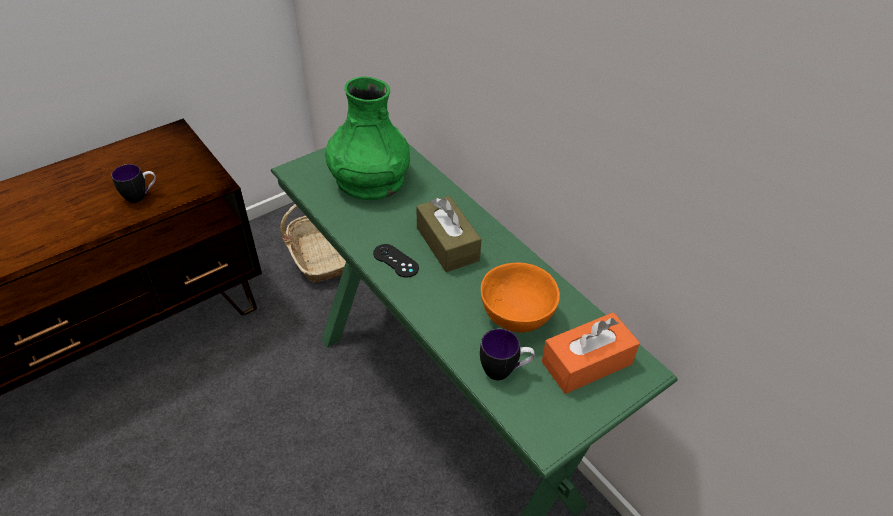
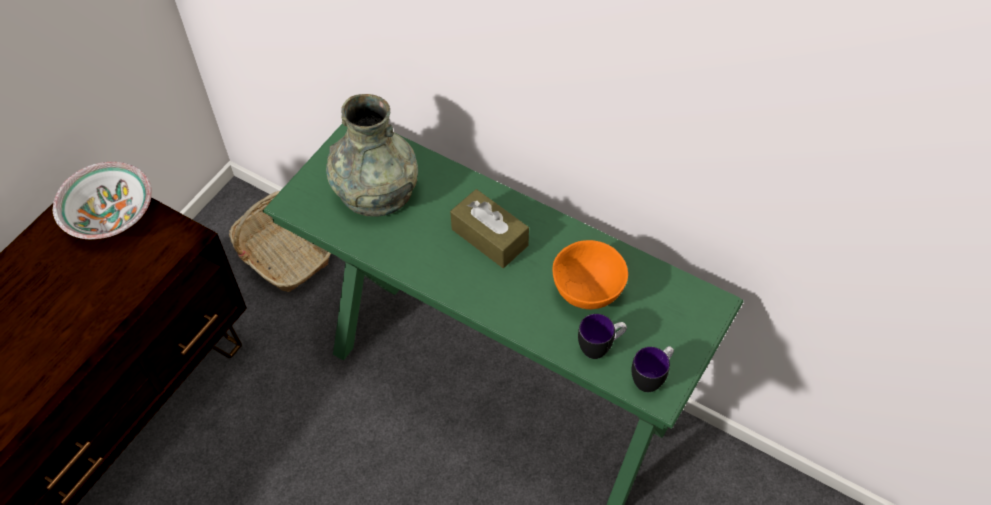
camera: 20 degrees left, 10 degrees up
(141, 196) = (113, 281): mug -> mug (651, 378)
(173, 152) = (111, 214): none -> bowl
(370, 180) = (376, 190): green vase -> grey vase
(395, 261) = (450, 272): black game controller -> none
(586, 363) = (665, 314): orange tissue box -> none

